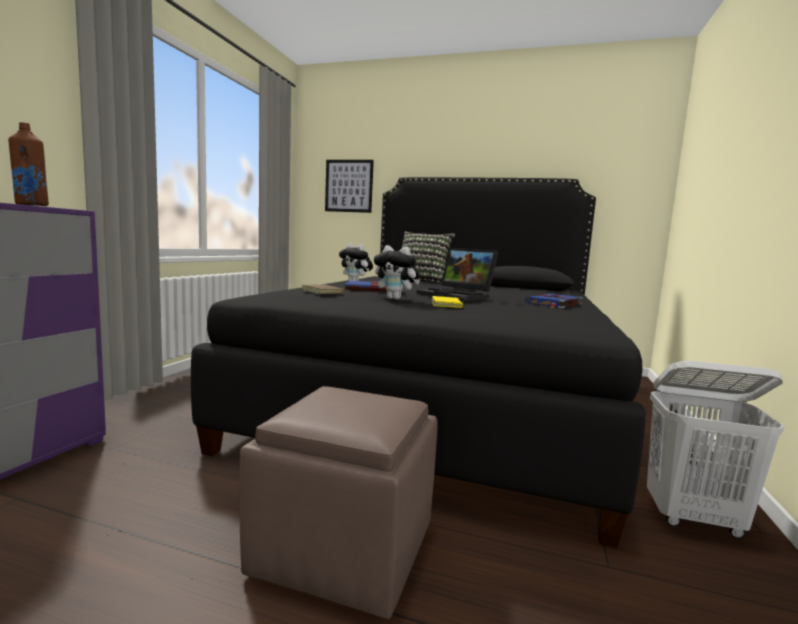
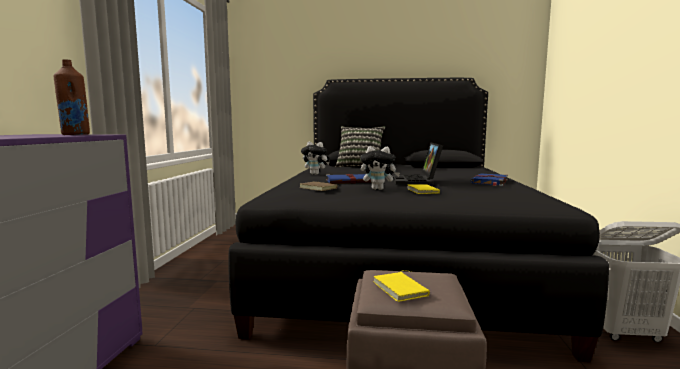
camera: 10 degrees left, 0 degrees up
(330, 408) = (402, 289): none -> yellow book
(349, 186) = (280, 87): picture -> none
(458, 296) = (416, 181): laptop -> laptop turned 60 degrees clockwise

